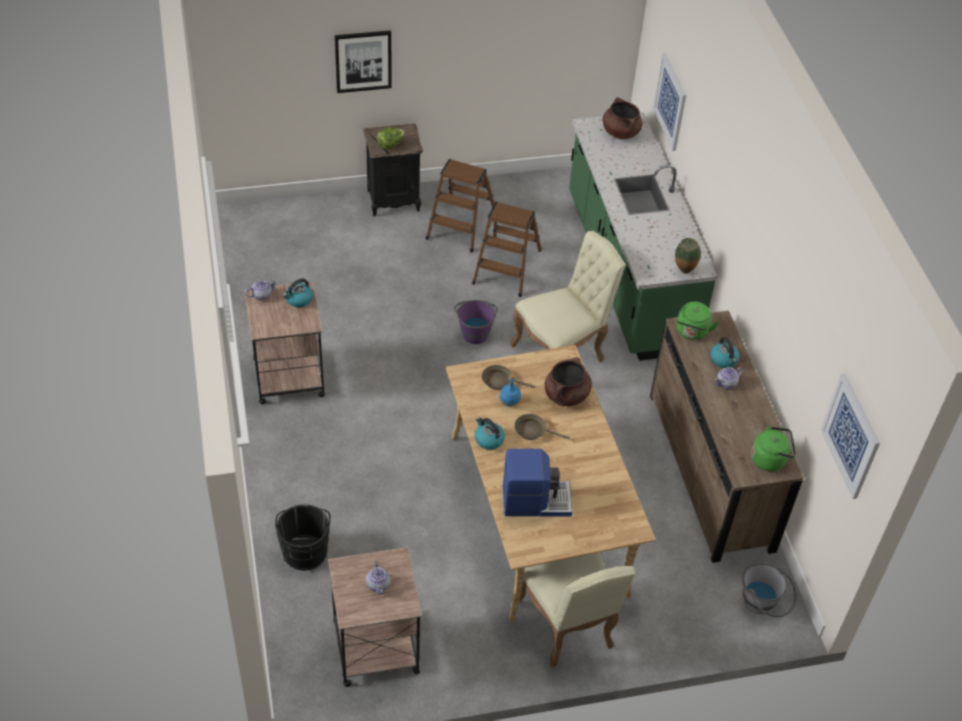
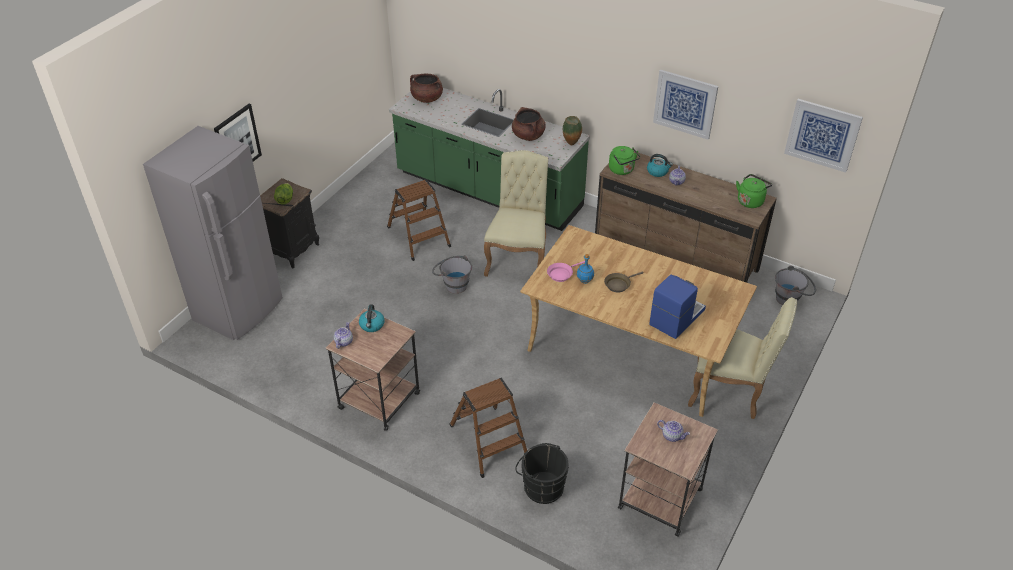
camera: 45 degrees left, 5 degrees down
(290, 220) = (238, 310): none -> grey fridge
(461, 223) = (355, 233): brown step ladder -> brown step ladder (488, 440)
(474, 331) = (453, 284): purple bucket -> grey bucket
(488, 439) = (604, 308): kettle -> none
(500, 381) = (561, 274): brown frying pan -> pink frying pan
(566, 395) = (606, 253): brown cooking pot -> brown cooking pot (528, 136)
(670, 101) = (461, 51): picture -> picture (685, 104)

